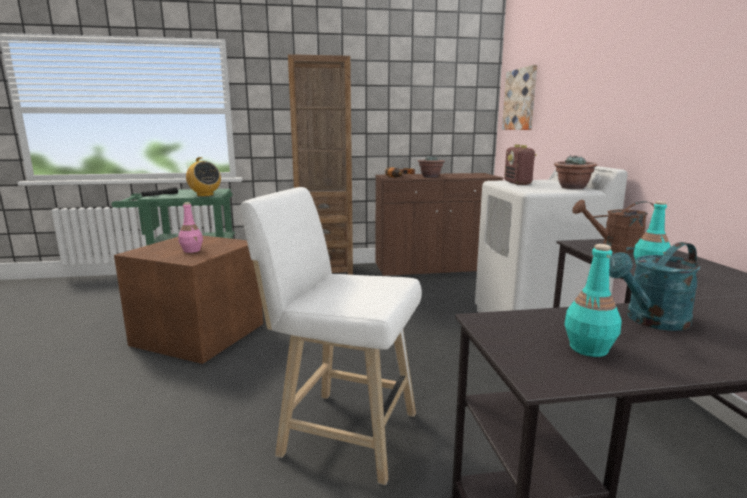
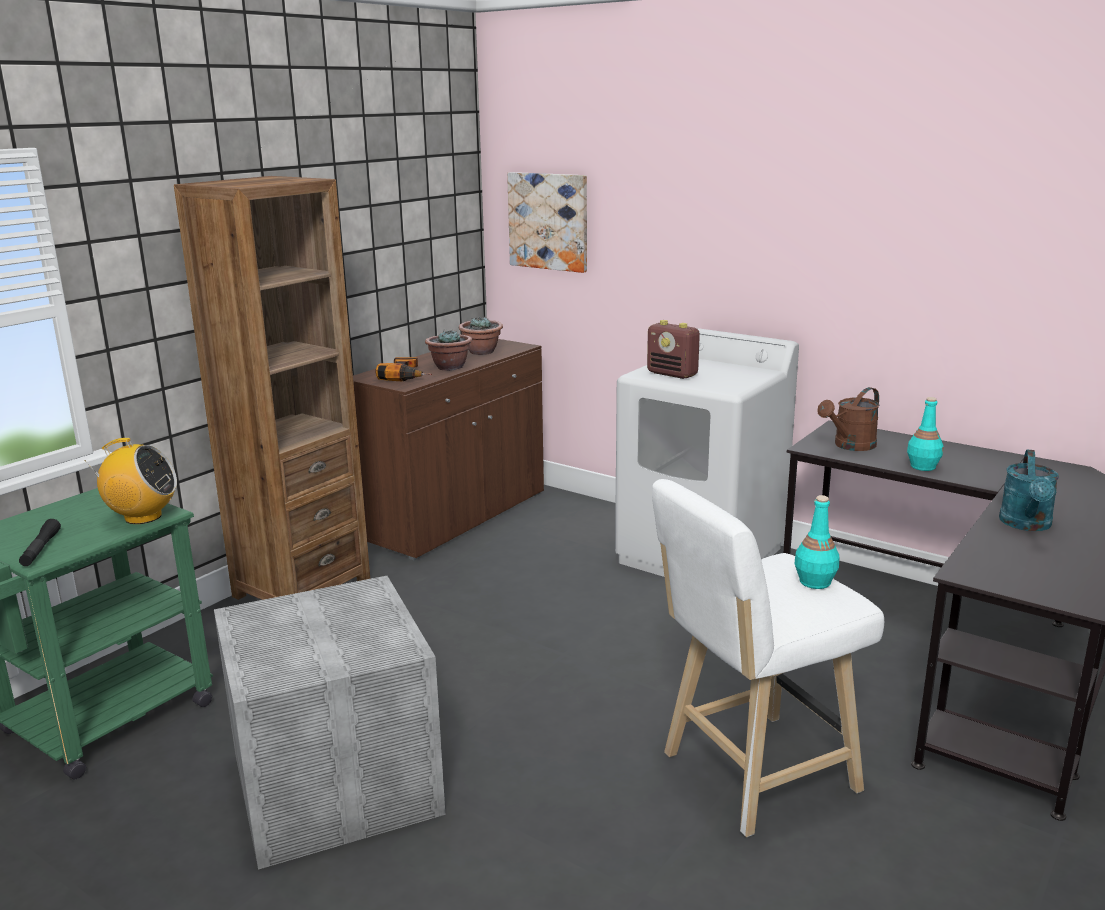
camera: 45 degrees left, 5 degrees up
(192, 250) = (344, 634): pink bottle -> none
(201, 334) = (338, 781): brown storage box -> grey storage box
(572, 188) = (746, 372): potted plant -> potted plant (482, 352)
(588, 348) = (1051, 567): turquoise bottle -> turquoise bottle (814, 582)

